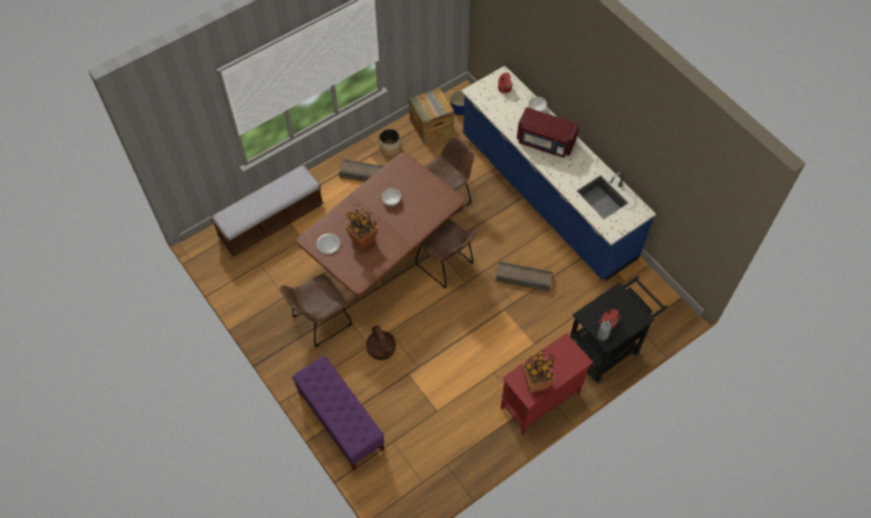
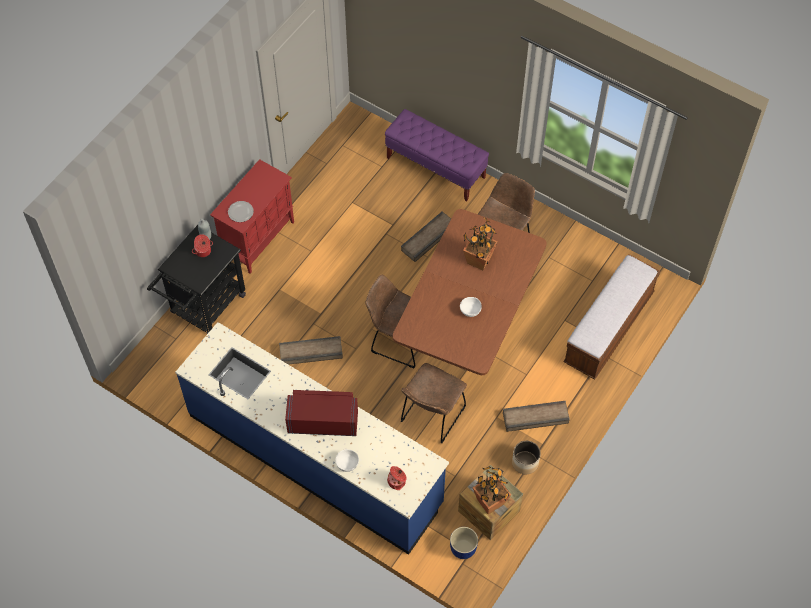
camera: 160 degrees right, 0 degrees up
(328, 244) = (511, 245): plate -> plate (240, 212)
(381, 348) = (429, 239): basket -> crate
(536, 382) = (258, 181): potted plant -> potted plant (490, 502)

